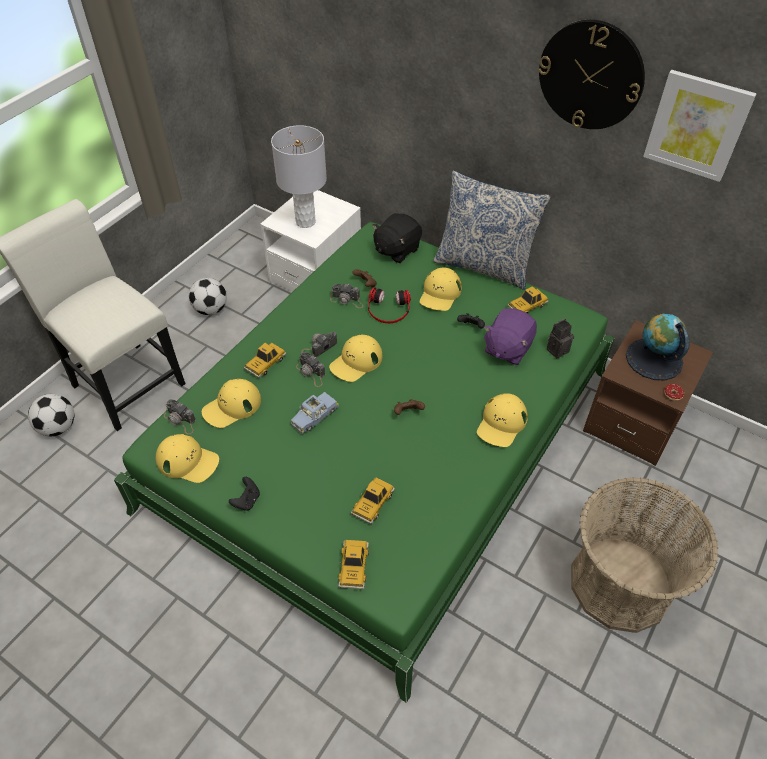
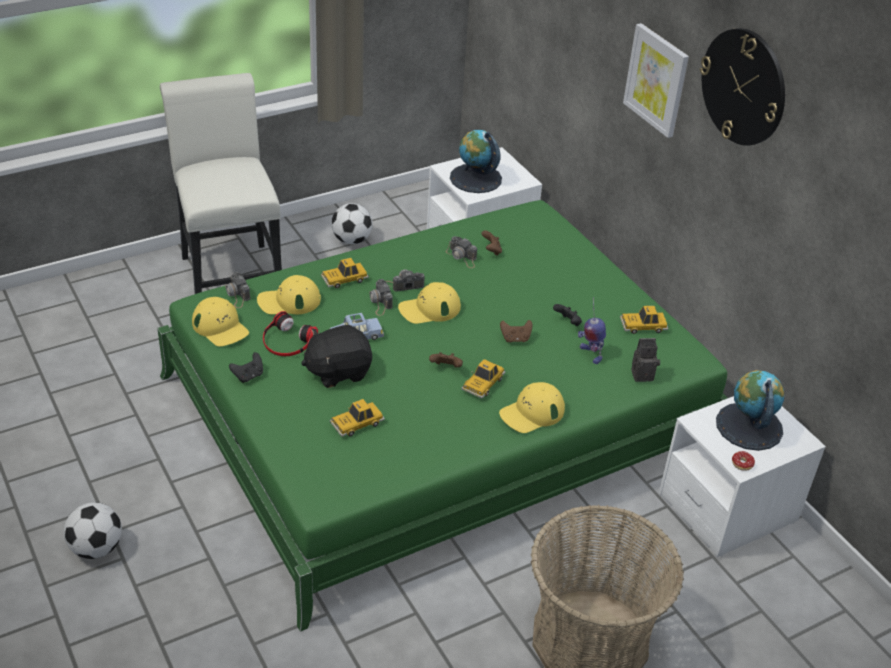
camera: 25 degrees right, 10 degrees down
(58, 427) = (148, 285): football -> football (96, 548)
(305, 222) = (475, 178): grey table lamp -> globe
(354, 566) = (302, 462): toy car -> toy car (483, 383)
(388, 309) = (496, 279): headphones -> headphones (287, 341)
(396, 250) = (547, 232): black plush toy -> black plush toy (338, 371)
(440, 293) = (560, 284): yellow cap -> none
(442, 359) = (515, 339): none -> brown game controller
(484, 265) = (628, 277): pillow -> none
(507, 348) = (590, 354): purple plush toy -> toy robot
(633, 420) = (727, 508): brown nightstand -> white nightstand
(697, 125) = (823, 162): picture -> picture (657, 80)

